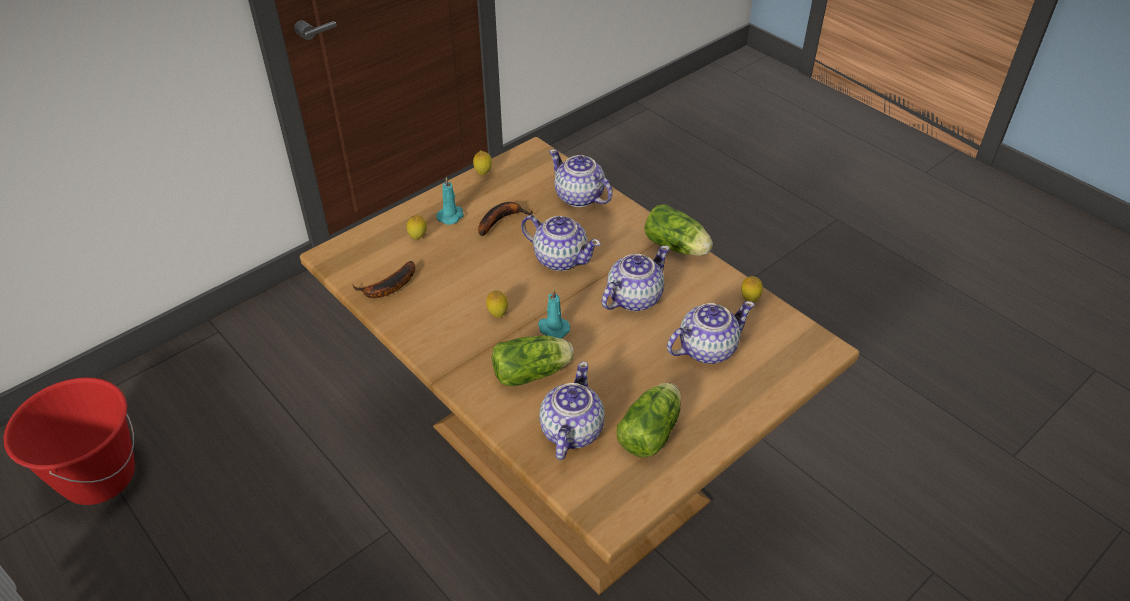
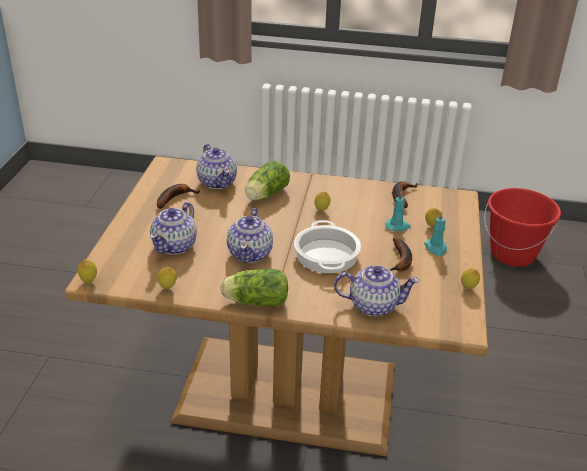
camera: 140 degrees right, 10 degrees down
(552, 328) = (281, 217): turquoise candle -> turquoise candle (397, 226)
(560, 258) = (327, 255): teapot -> cooking pot
(651, 430) = (174, 198): lettuce -> banana
(829, 348) = (89, 281): none -> lemon

